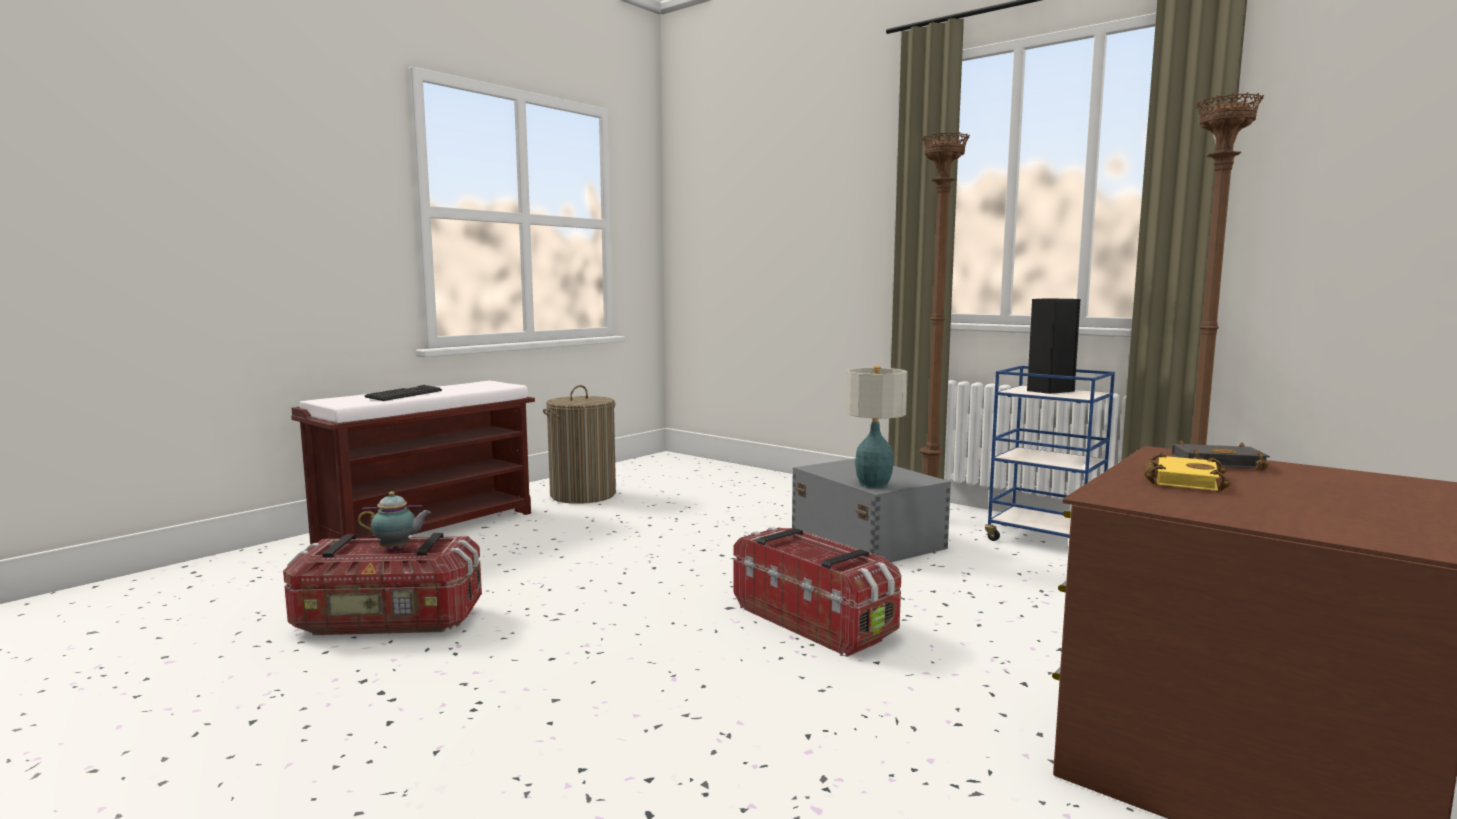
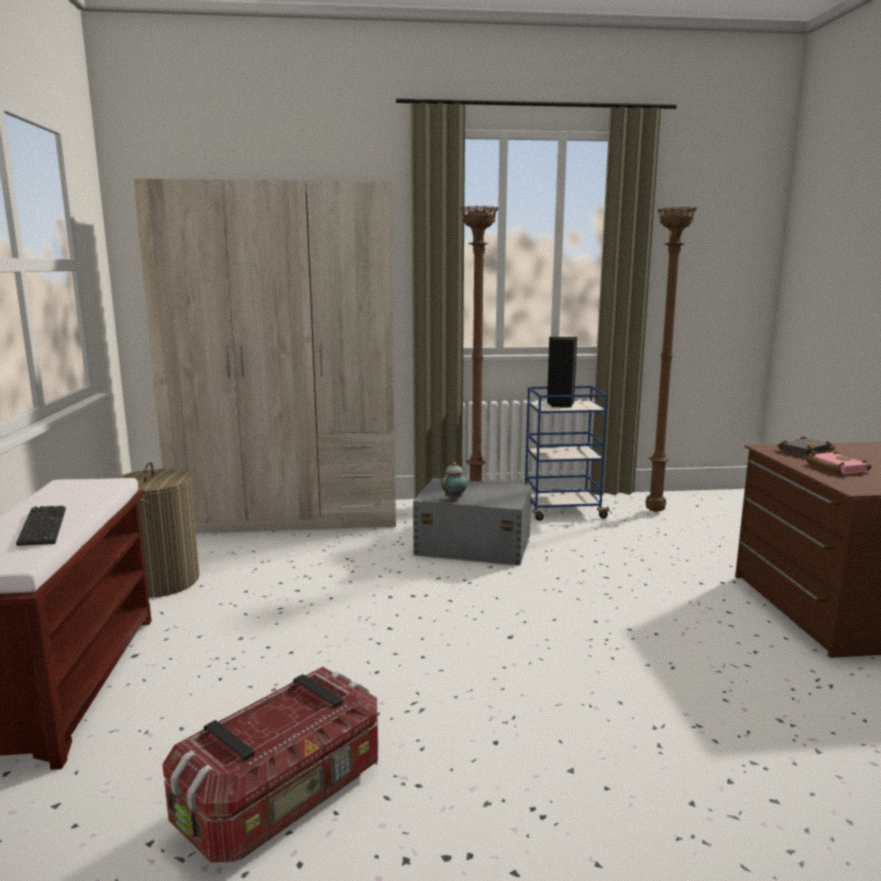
camera: 45 degrees left, 5 degrees up
(397, 548) = (285, 712): teapot -> teapot (455, 499)
(755, 480) = (289, 516): none -> beige wardrobe
(814, 620) = (573, 621): storage box -> none
(872, 484) = (500, 501): table lamp -> none
(1181, 480) = (834, 467): yellow book -> pink book

